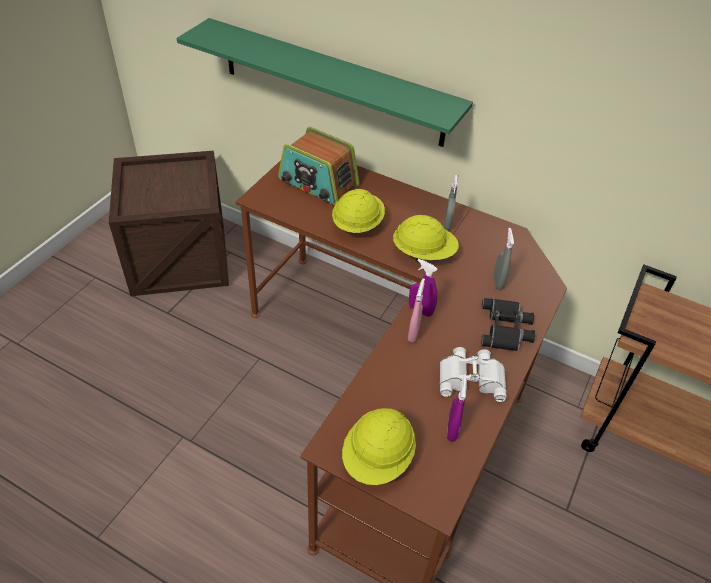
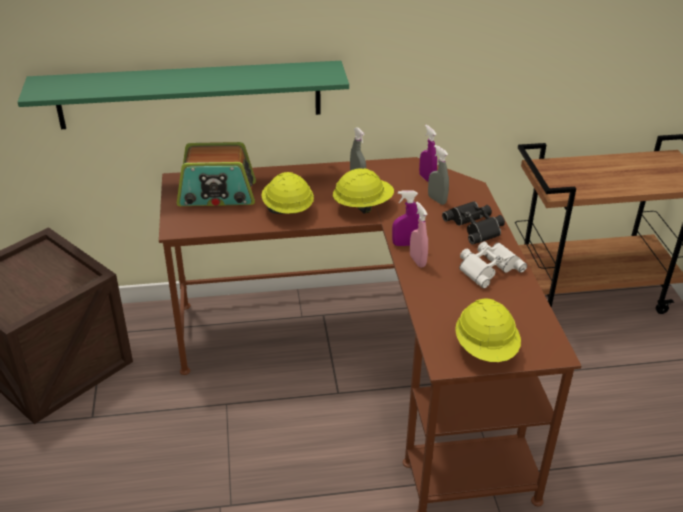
camera: 35 degrees left, 10 degrees down
(452, 430) = (512, 305): purple spray bottle -> purple spray bottle (427, 178)

